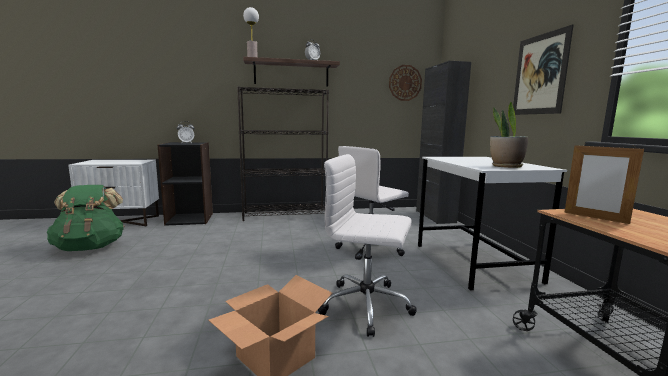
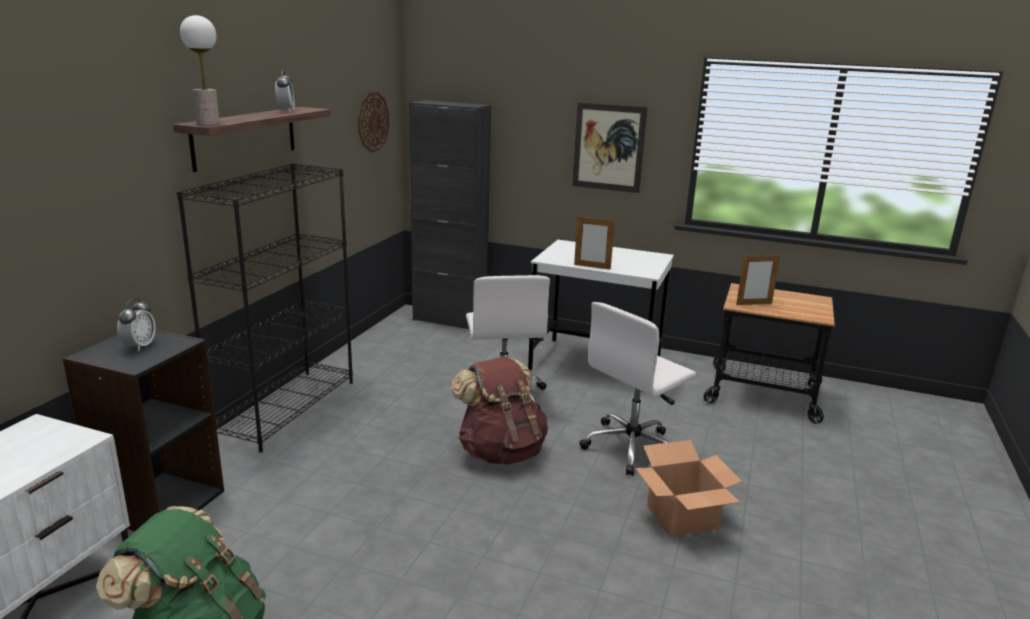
camera: 60 degrees left, 10 degrees up
(300, 263) = (500, 451): none -> brown backpack
(453, 162) = (592, 267): none -> picture frame
(505, 166) = (641, 263): potted plant -> none

